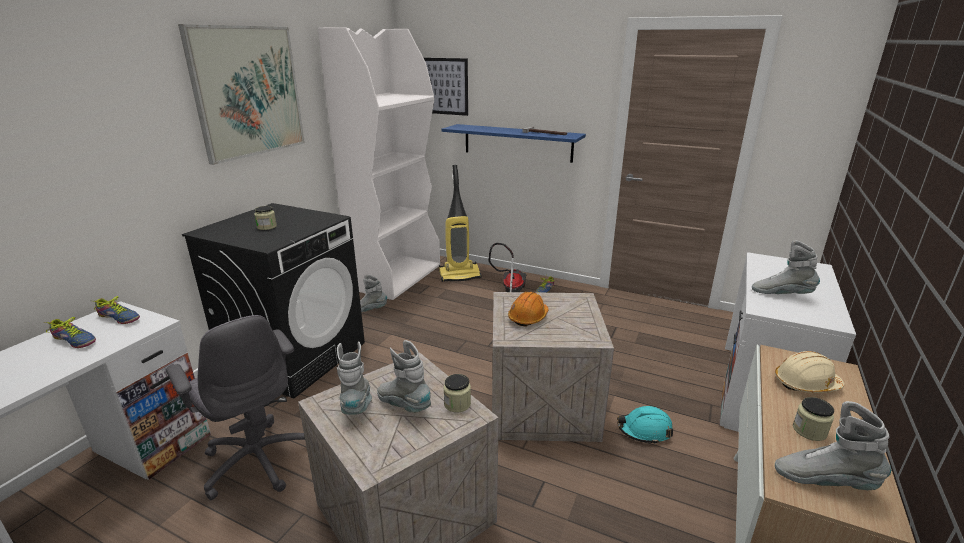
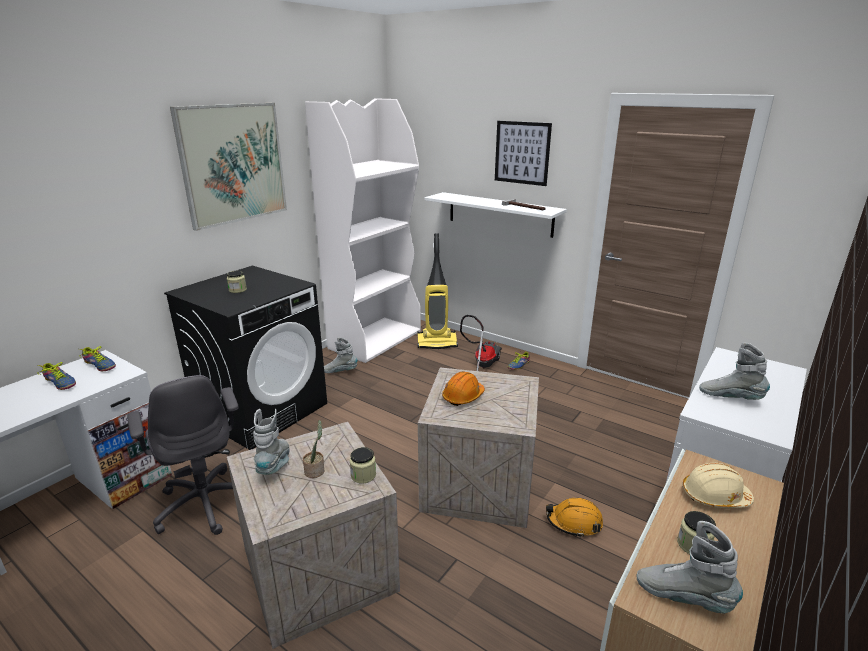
camera: 10 degrees right, 0 degrees up
(404, 405) = (316, 471): grey boot -> potted plant
(444, 86) = (432, 154): picture -> picture (522, 153)
(517, 143) = (499, 214): blue shelf -> white shelf
(644, 430) = (574, 522): turquoise hard hat -> orange hard hat

